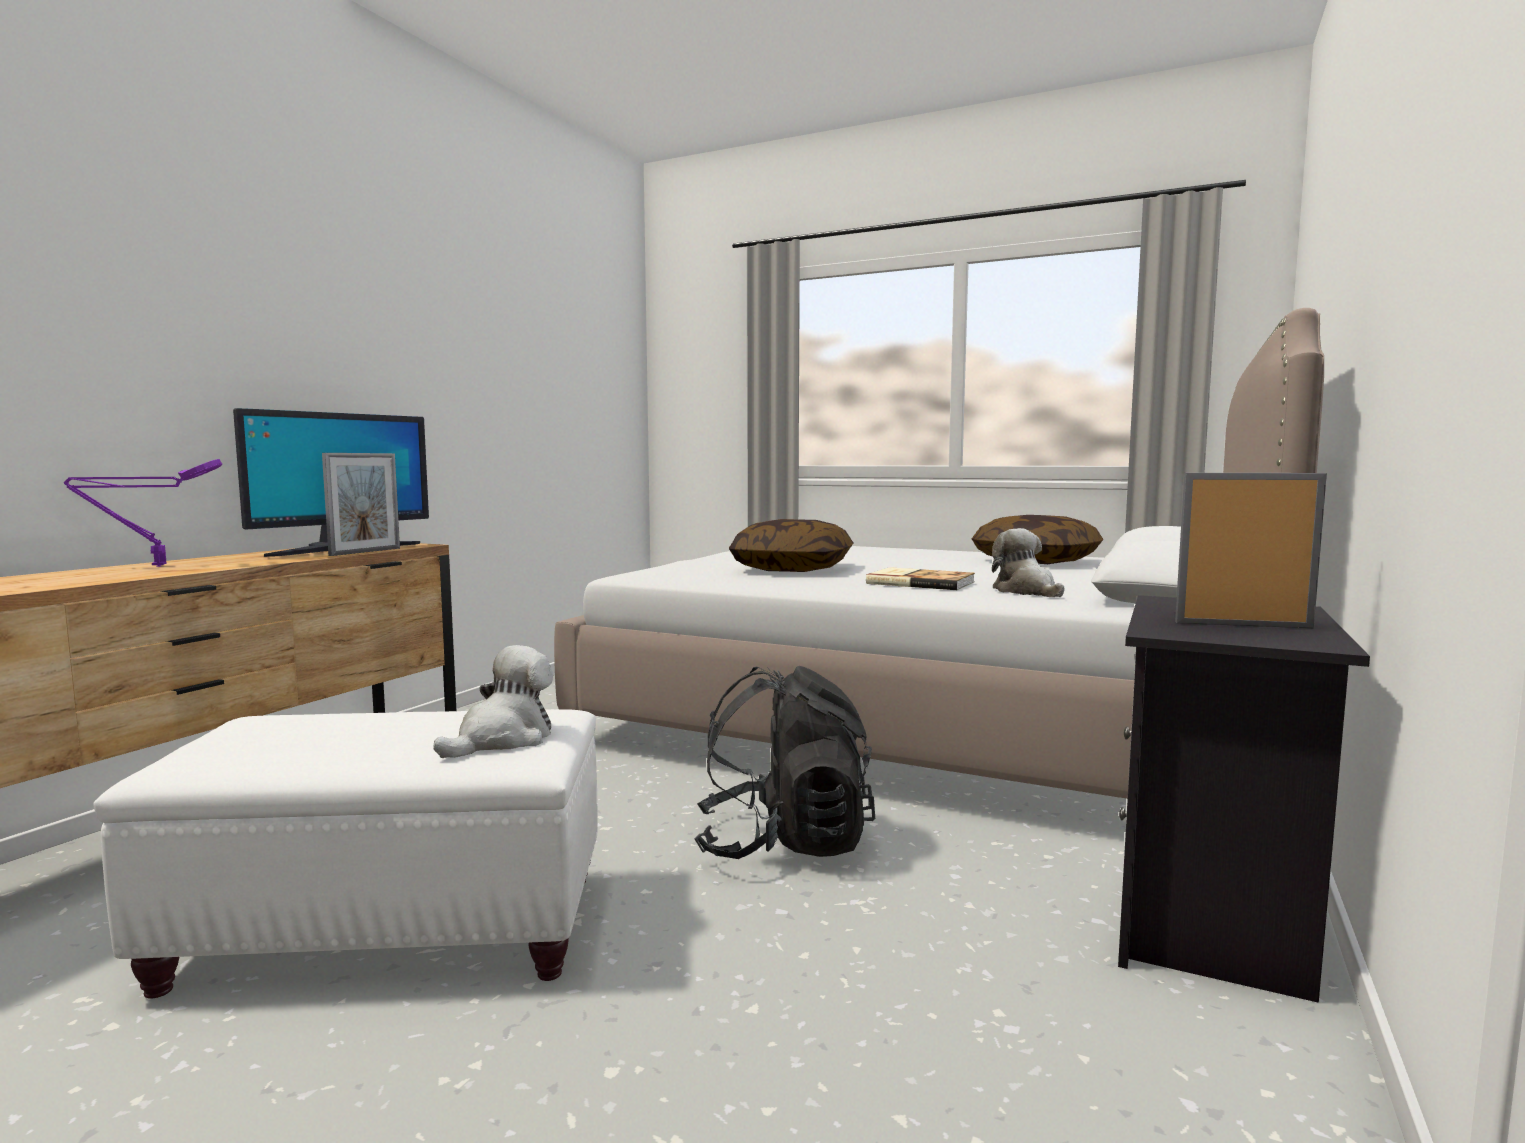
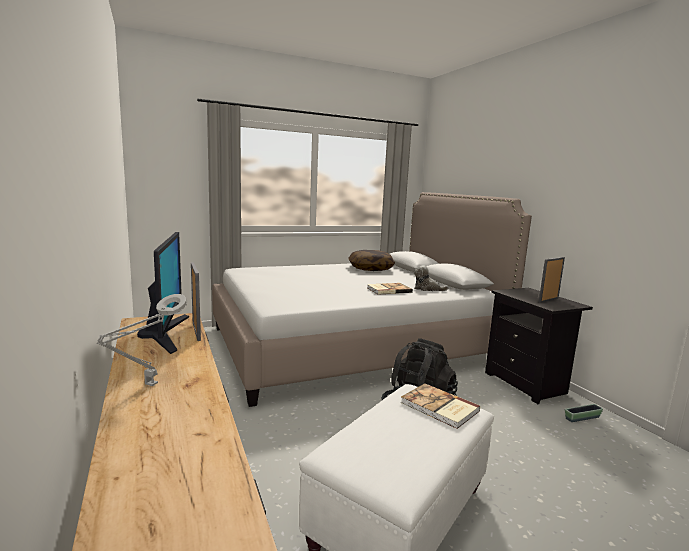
camera: 50 degrees left, 5 degrees up
(154, 566) = (148, 386): purple table lamp -> grey table lamp
(503, 739) = (439, 407): plush toy -> book
(792, 569) = (320, 289): pillow -> none
(1199, 1061) = (582, 418): none -> planter

